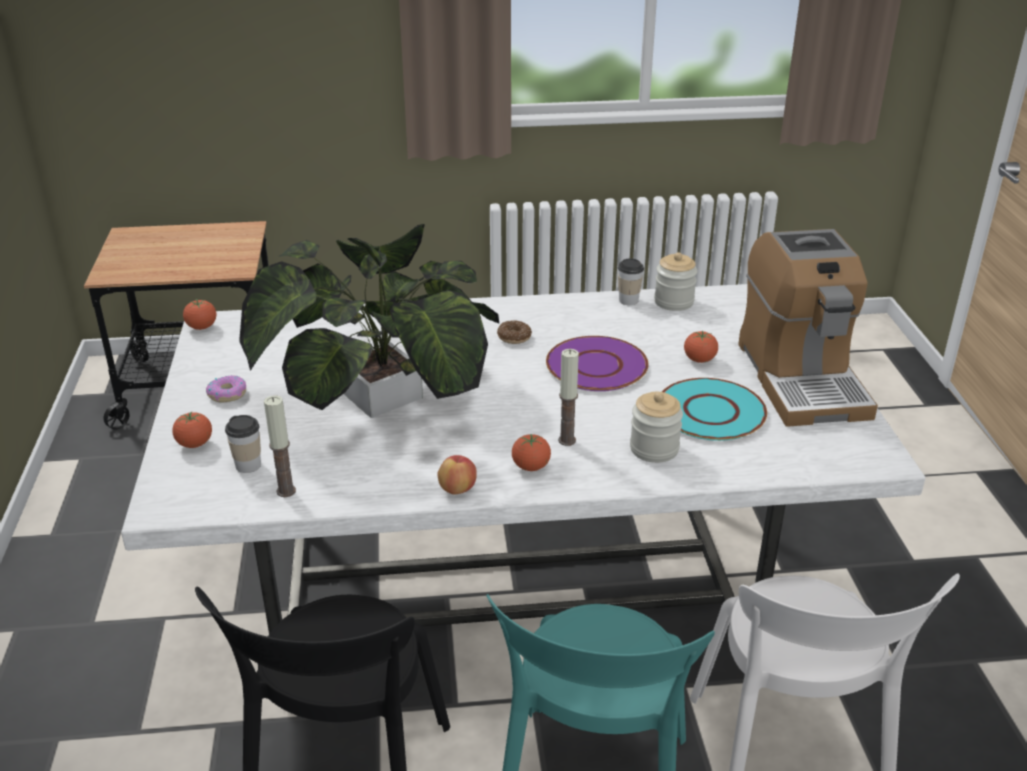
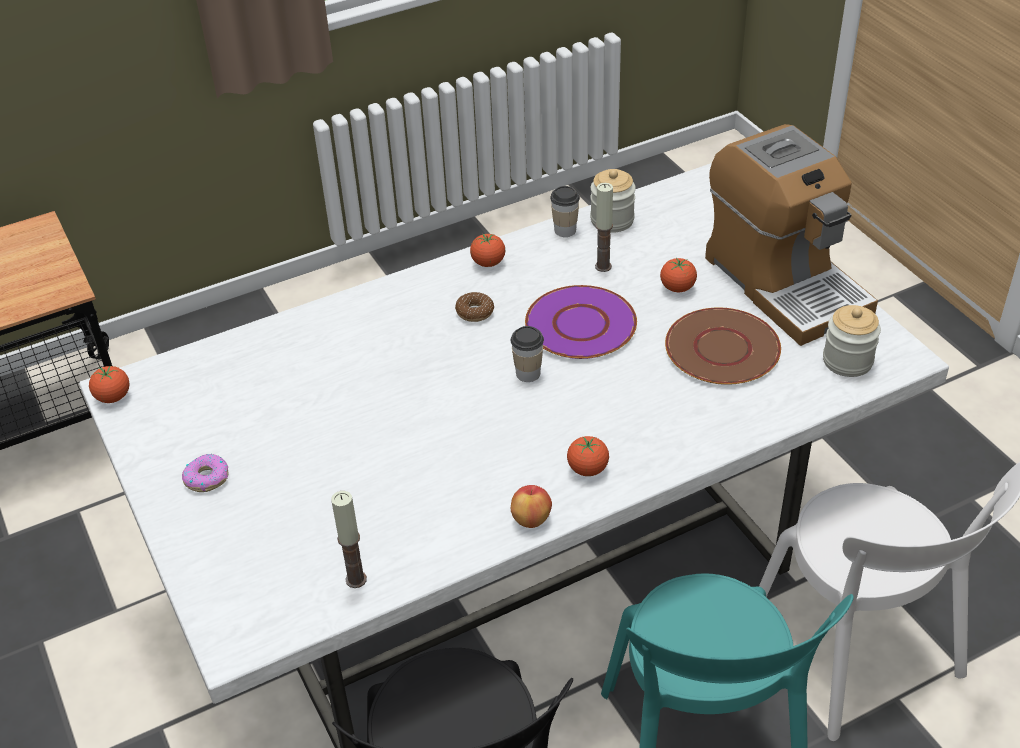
camera: 20 degrees left, 10 degrees up
(195, 444) = (215, 554): tomato -> tomato (488, 263)
(248, 465) = (293, 561): cup -> cup (528, 373)
(382, 394) = (379, 426): potted plant -> none
(567, 440) = (604, 426): candle -> candle (603, 266)
(654, 449) = (693, 410): jar -> jar (847, 361)
(711, 412) = (723, 349): turquoise plate -> brown plate

